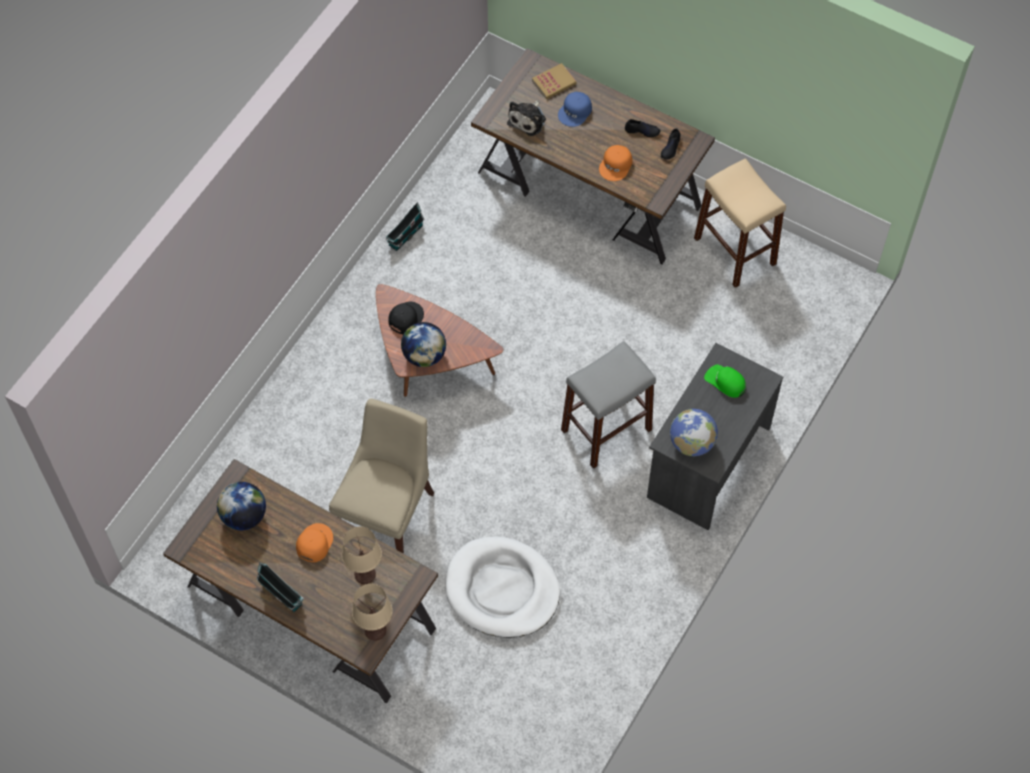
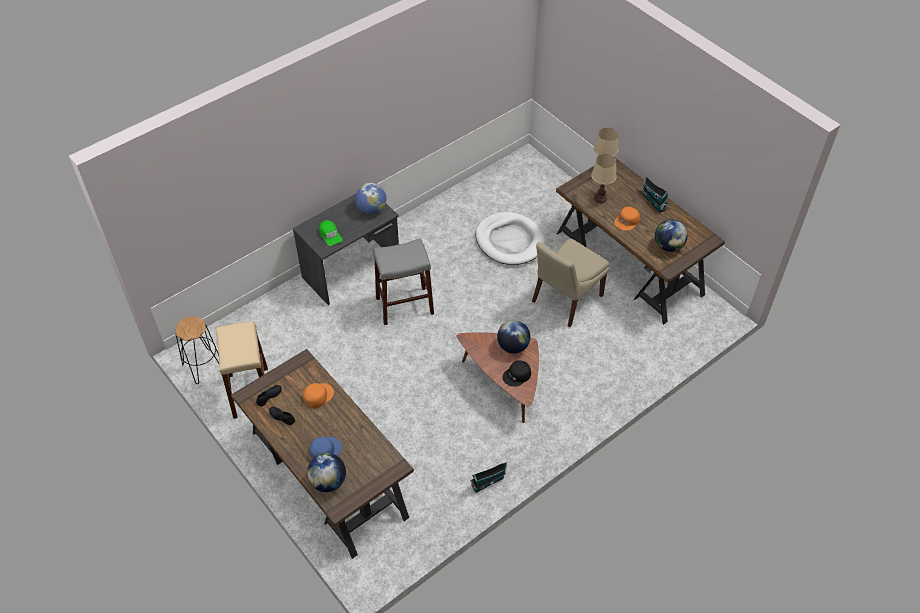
camera: 160 degrees left, 10 degrees down
(528, 120) = (366, 455): plush toy -> none
(554, 82) = (328, 482): book -> globe
(814, 264) = (203, 366): none -> black stool

